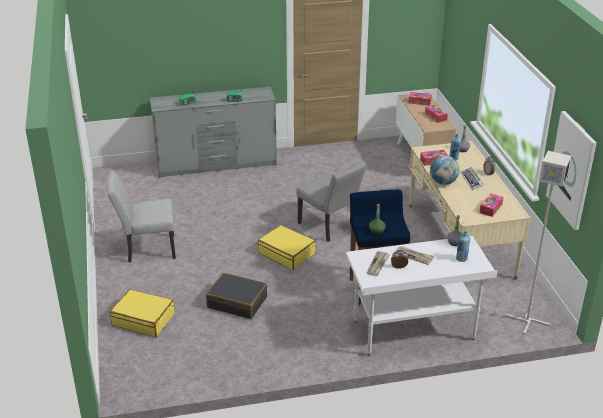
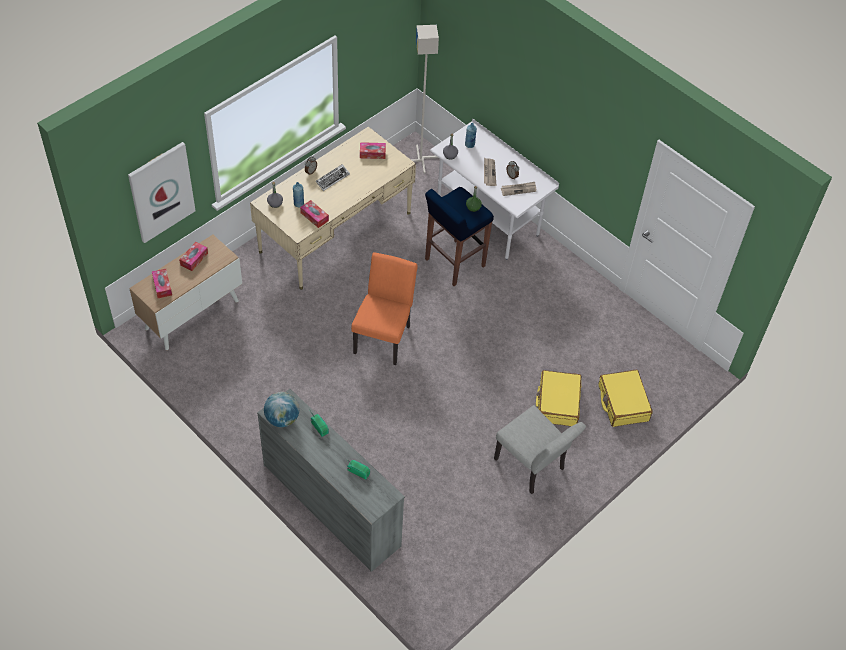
camera: 125 degrees left, 20 degrees up
(237, 302) = (547, 349): black suitcase -> none
(287, 253) = (451, 349): yellow suitcase -> yellow suitcase (557, 403)
(330, 227) = (384, 336): grey chair -> orange chair
(443, 182) = (351, 197): globe -> globe (282, 419)
(572, 170) = (380, 53): picture -> picture (161, 191)

